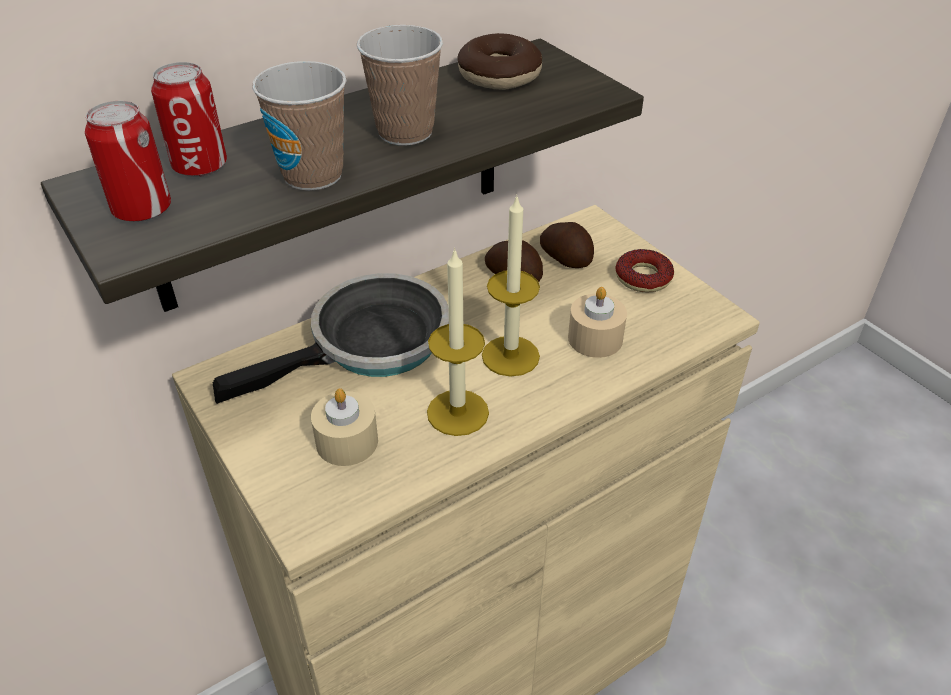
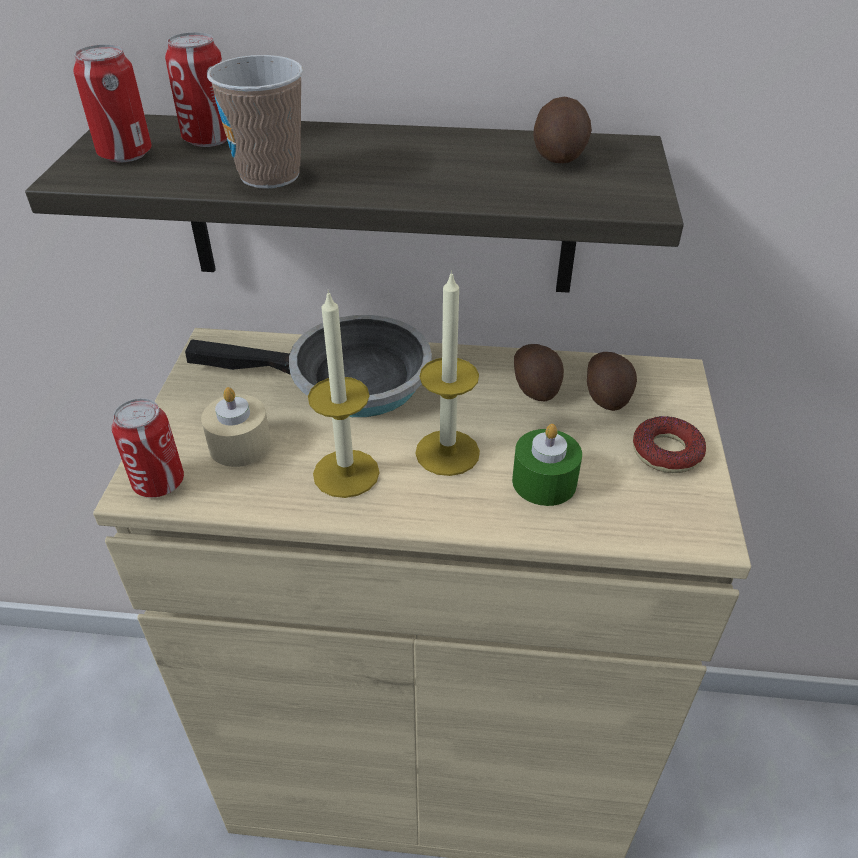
camera: 40 degrees right, 0 degrees up
(316, 510) = (159, 482): none -> can
(405, 132) = (394, 170): cup -> none
(499, 76) = (558, 154): donut -> potato
(595, 339) = (544, 482): beige candle -> green candle

